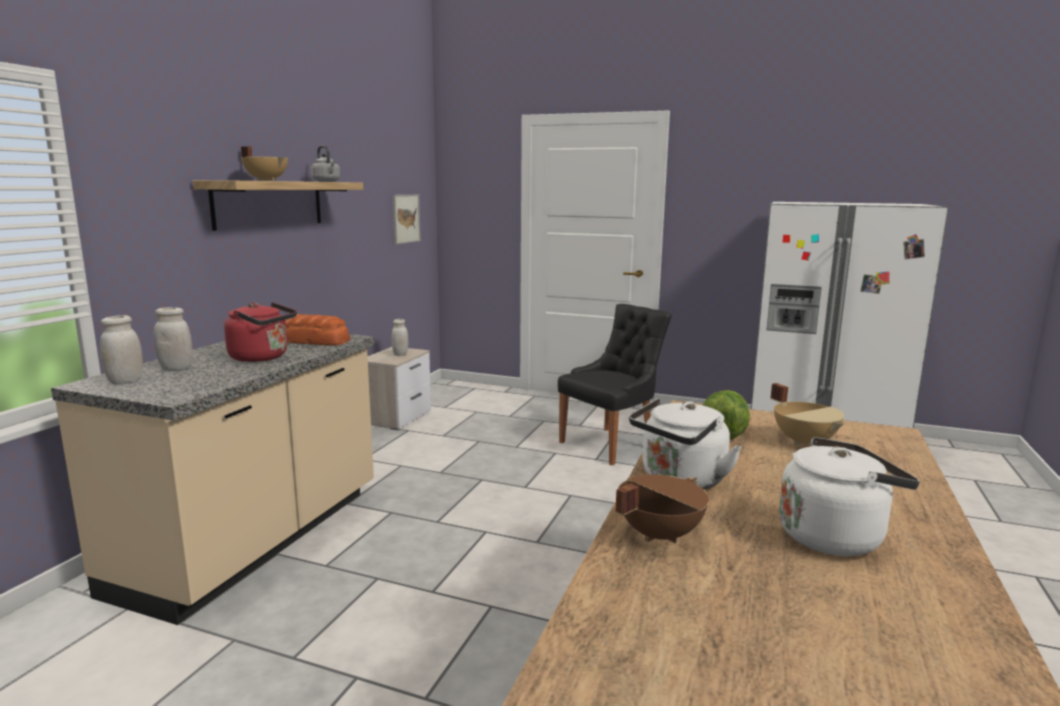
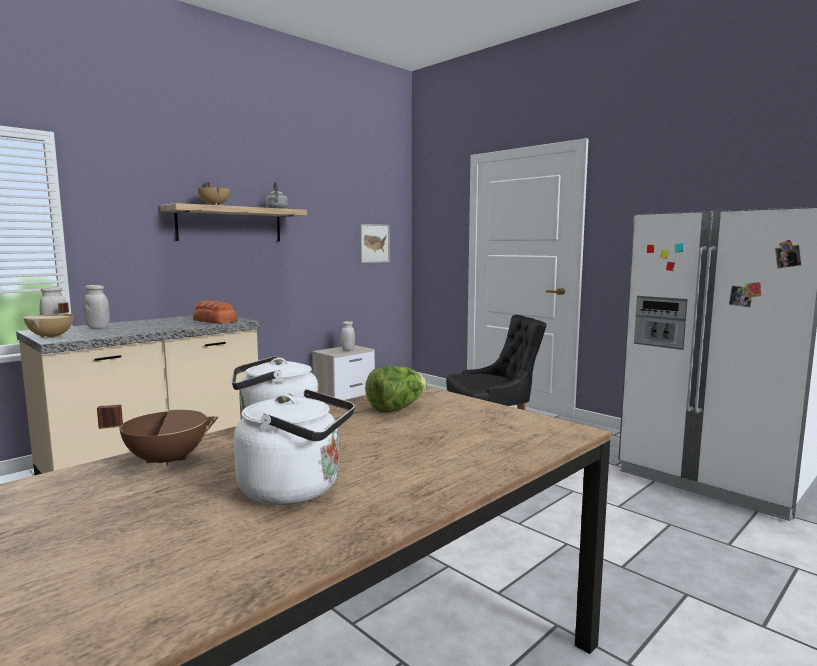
camera: 25 degrees right, 5 degrees down
(262, 357) = (159, 326): red kettle -> none
(805, 442) = (457, 424): beige cooking pot -> beige cooking pot (52, 337)

